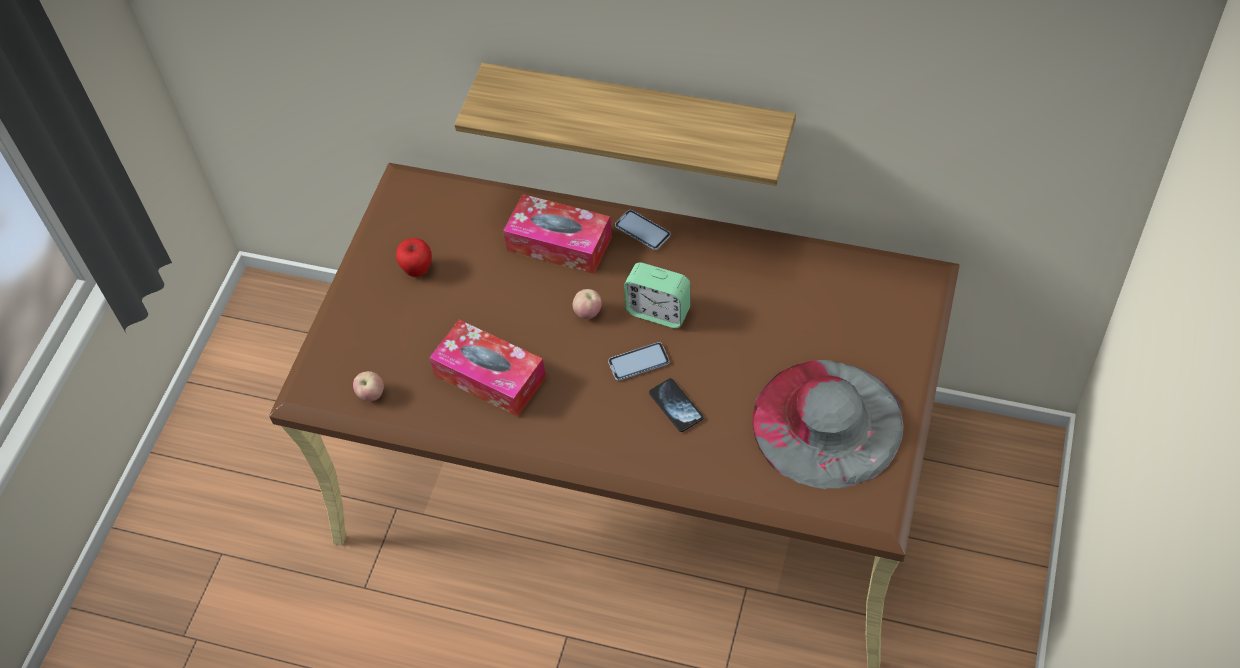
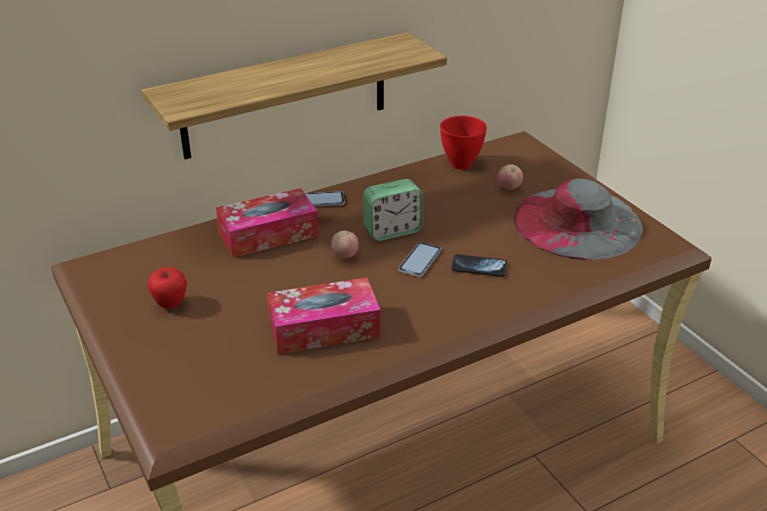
camera: 50 degrees left, 20 degrees down
(371, 394) = (237, 397): apple -> apple (509, 188)
(821, 269) = (460, 164): none -> red bowl

